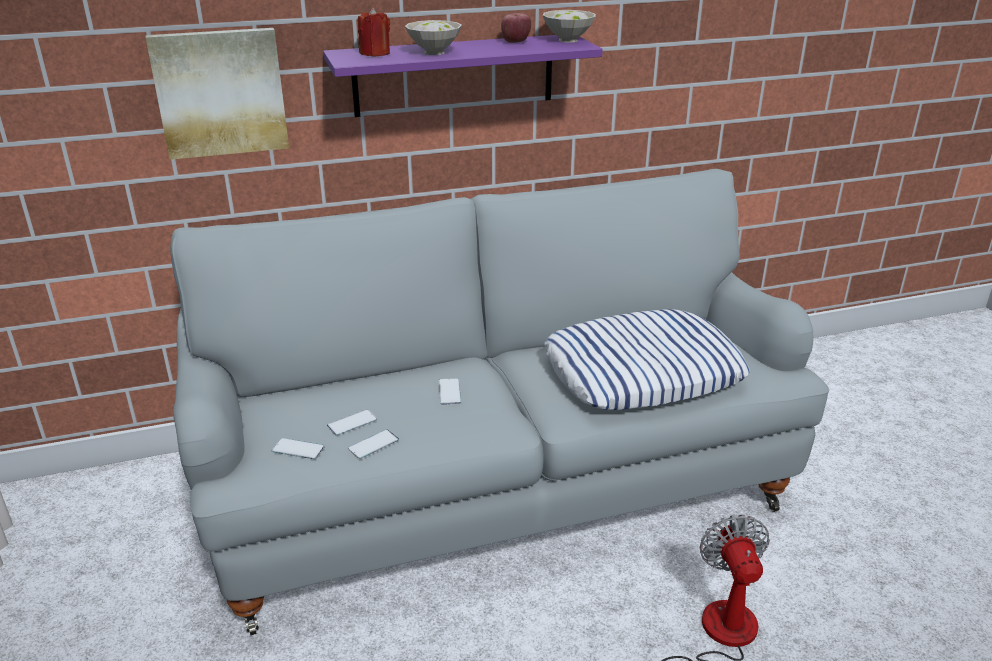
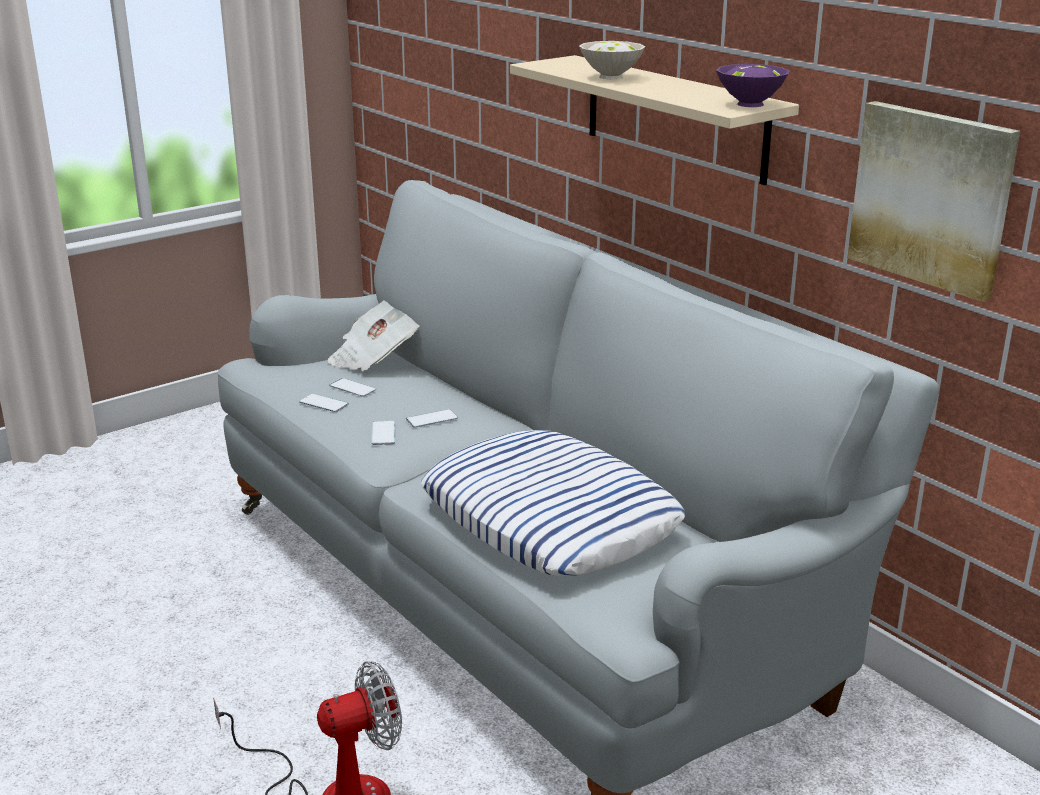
camera: 70 degrees right, 5 degrees down
(220, 93) = (507, 75): picture -> picture (932, 197)
(292, 399) = (375, 357): none -> newspaper
(298, 449) = (301, 376): phone -> phone (383, 433)
(375, 53) = (579, 65): red candle -> none
(454, 75) = (674, 118): purple shelf -> beige shelf
(515, 42) = (706, 91): apple -> none
(566, 40) = (748, 104): white bowl -> purple bowl

